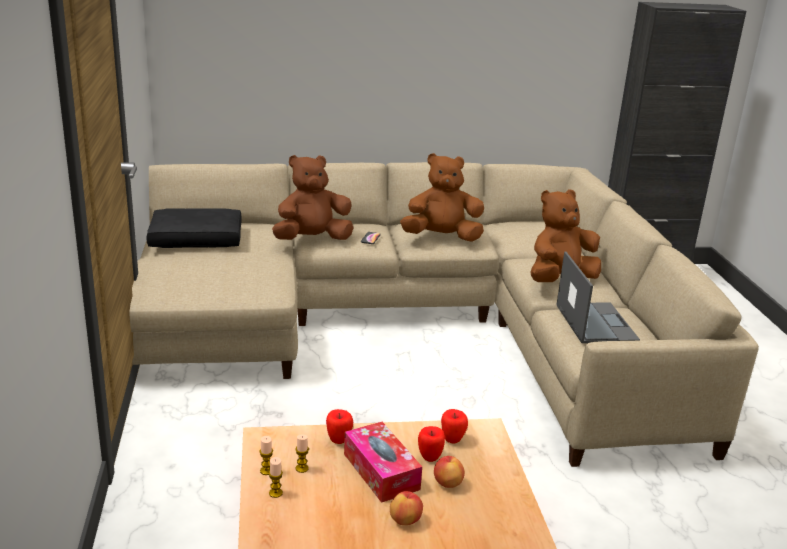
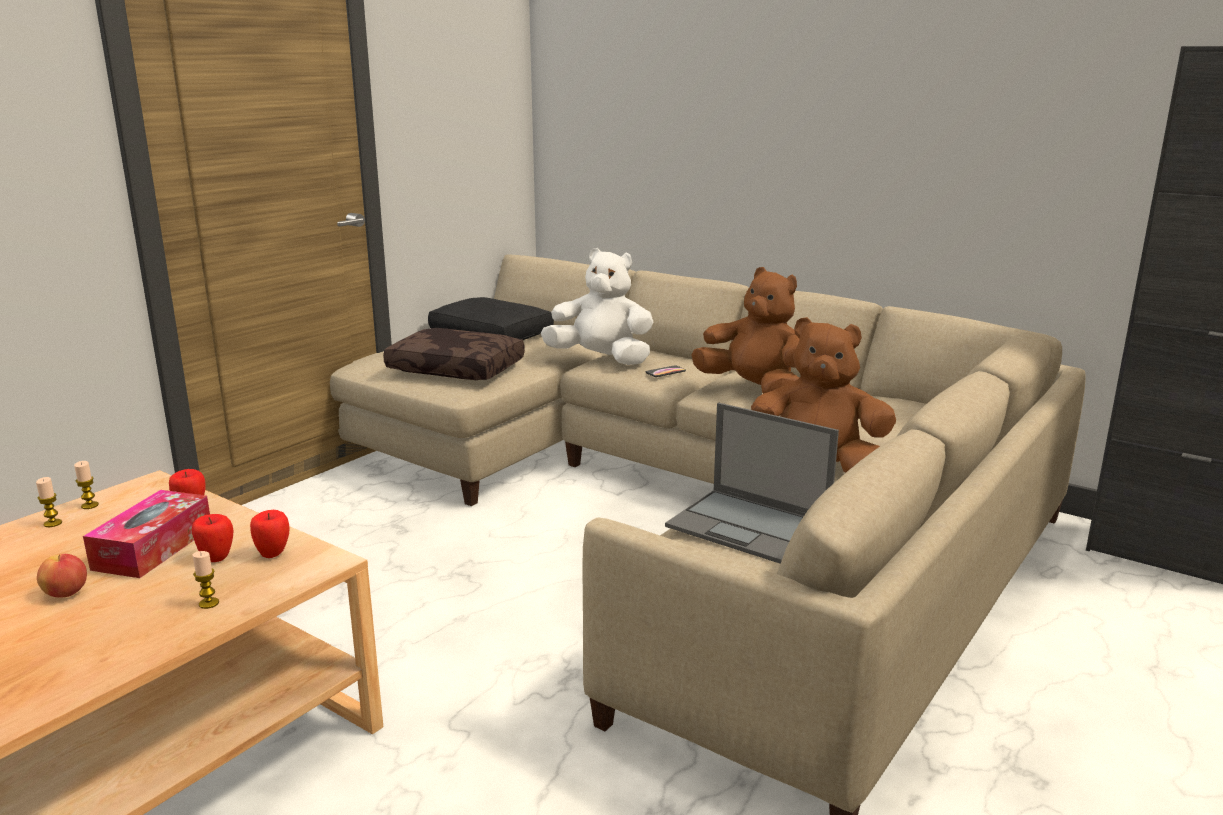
camera: 45 degrees right, 5 degrees down
(233, 275) = (458, 368): none -> brown pillow
(302, 468) = (113, 516): candle -> candle (209, 603)
(312, 239) = (601, 359): brown plush toy -> white plush toy
(447, 483) = (172, 585): apple -> none
(595, 322) = (750, 526): laptop -> laptop turned 90 degrees clockwise

